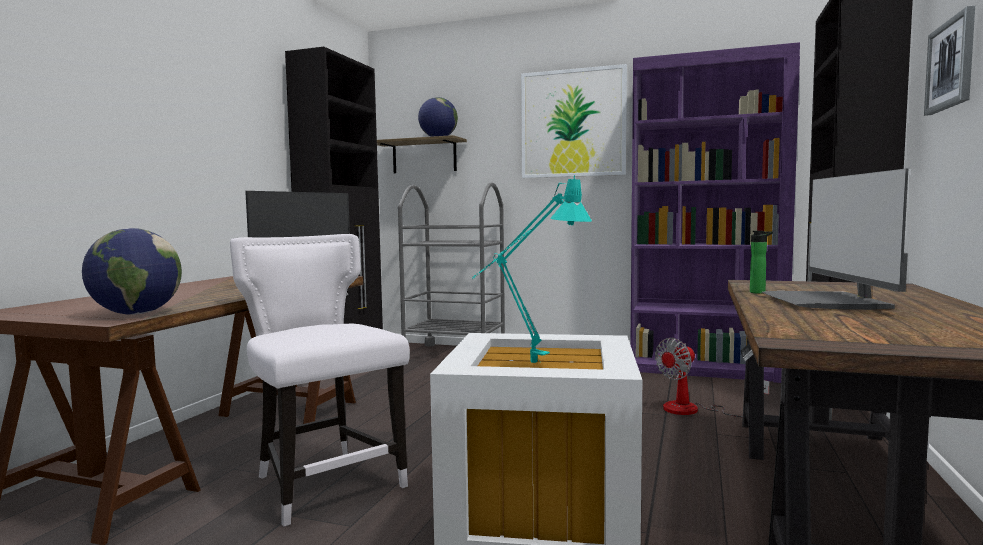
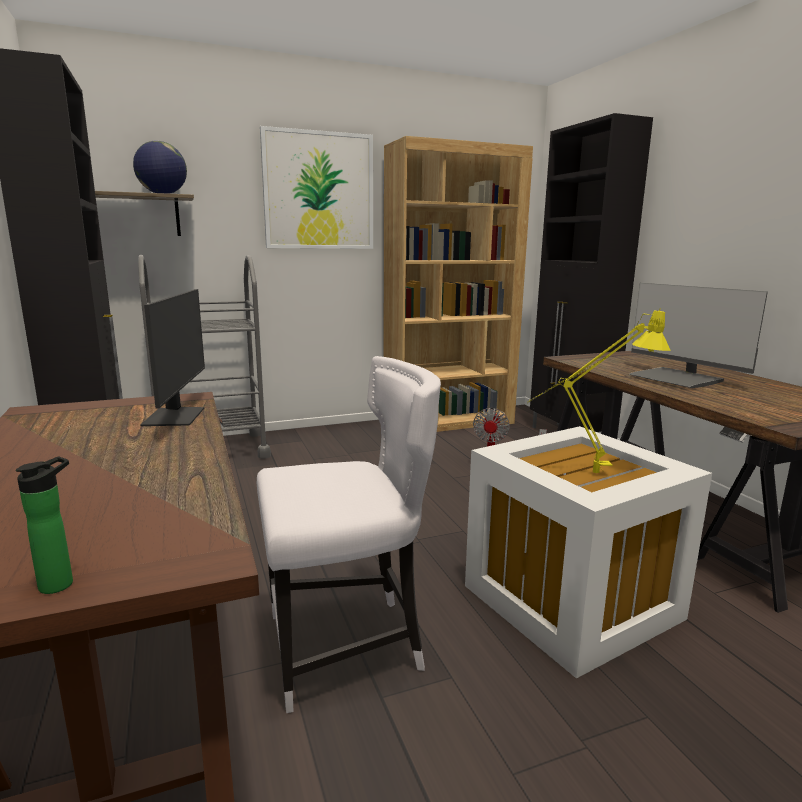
camera: 40 degrees left, 10 degrees up
(136, 314) = (191, 535): globe -> none
(325, 482) = (348, 646): white chair -> white chair turned 150 degrees clockwise
(525, 363) = (586, 474): turquoise table lamp -> yellow table lamp
(706, 369) = (449, 421): purple bookcase -> brown bookcase
(759, 292) = (612, 372): bottle -> bottle (61, 583)
(951, 64) = (698, 200): picture -> none

